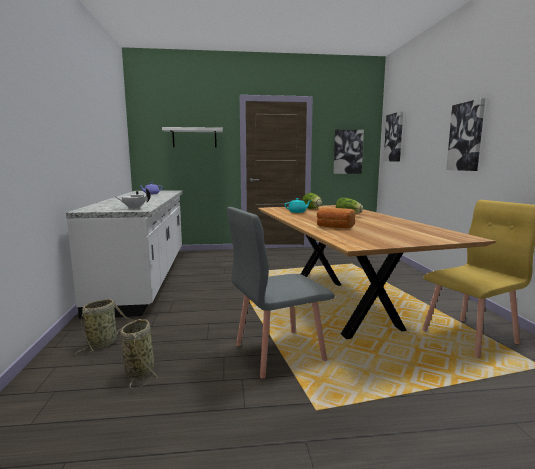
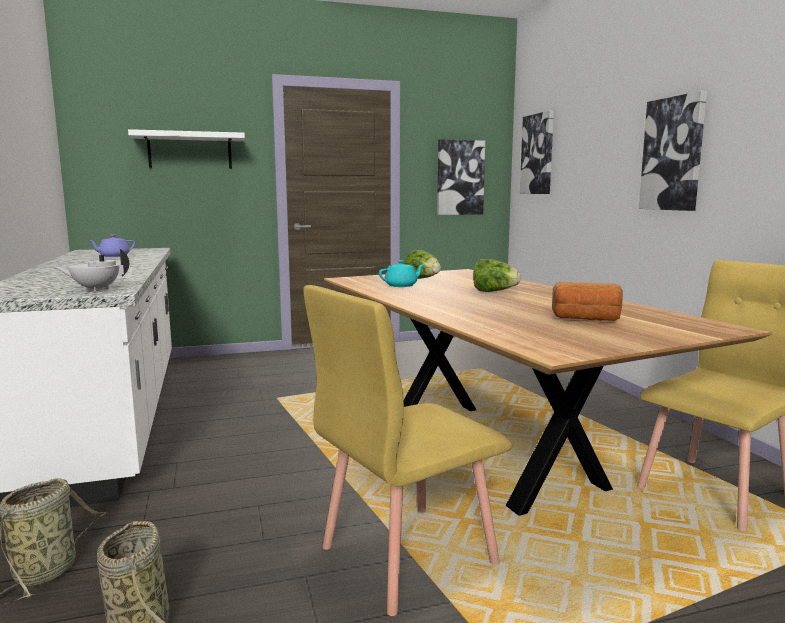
camera: 10 degrees left, 0 degrees up
(278, 352) = (406, 555): grey chair -> yellow chair
(334, 227) = (489, 315): bread -> bread (586, 319)

